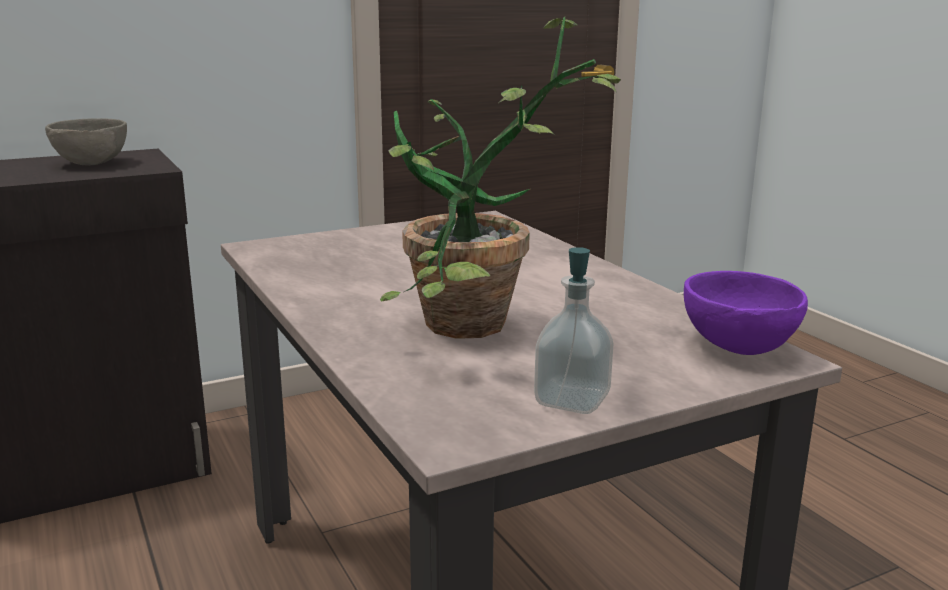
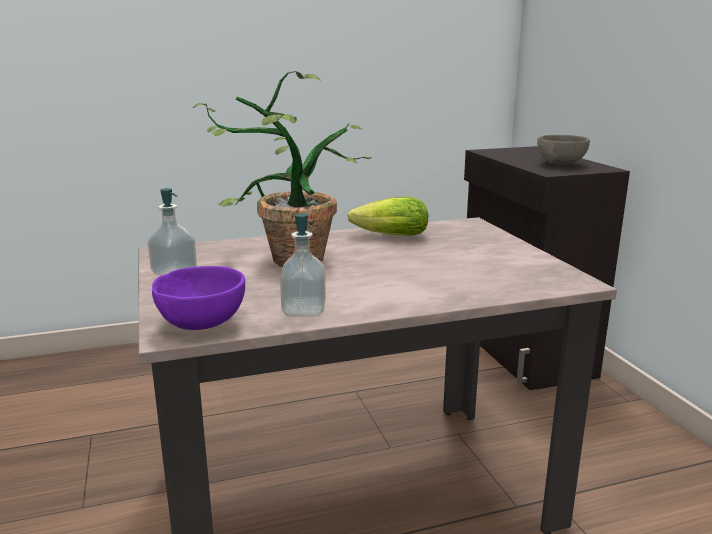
camera: 100 degrees right, 0 degrees up
(327, 283) = (387, 236): none -> lettuce
(648, 305) = (304, 310): none -> soap dispenser

